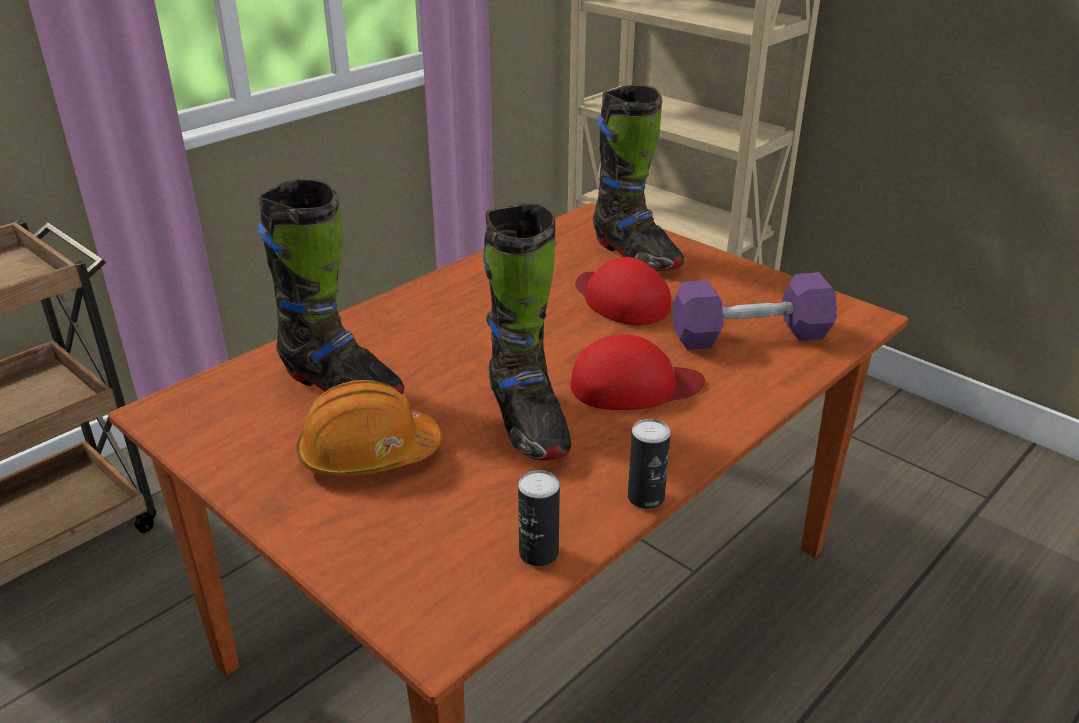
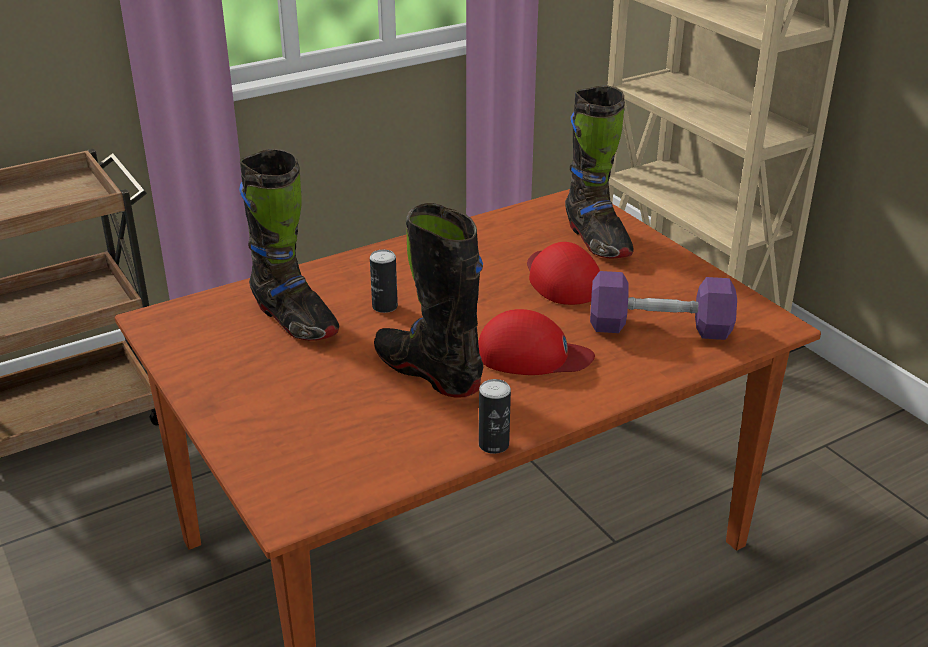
camera: 15 degrees right, 0 degrees up
(368, 454) = (293, 376): orange hard hat -> none
(527, 423) = (428, 372): black boot -> black boot turned 135 degrees clockwise
(538, 553) = (388, 470): can -> can (385, 306)

